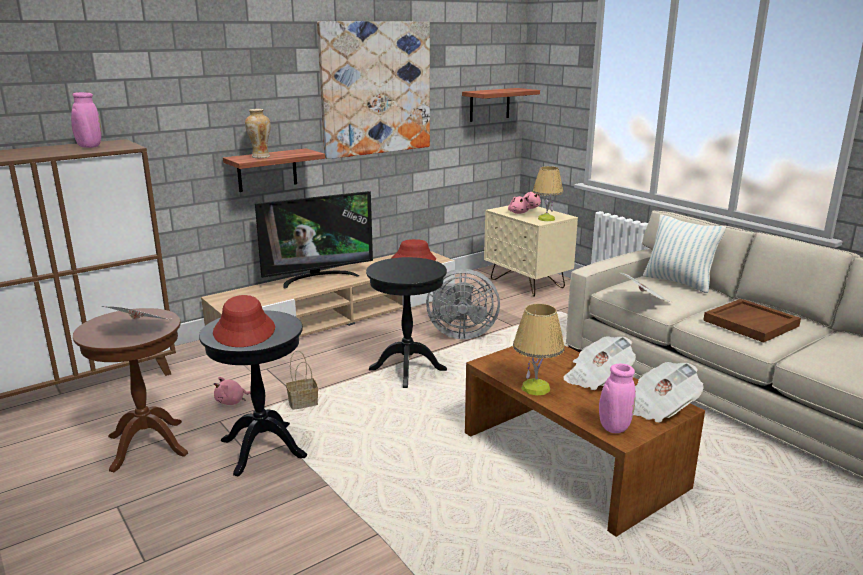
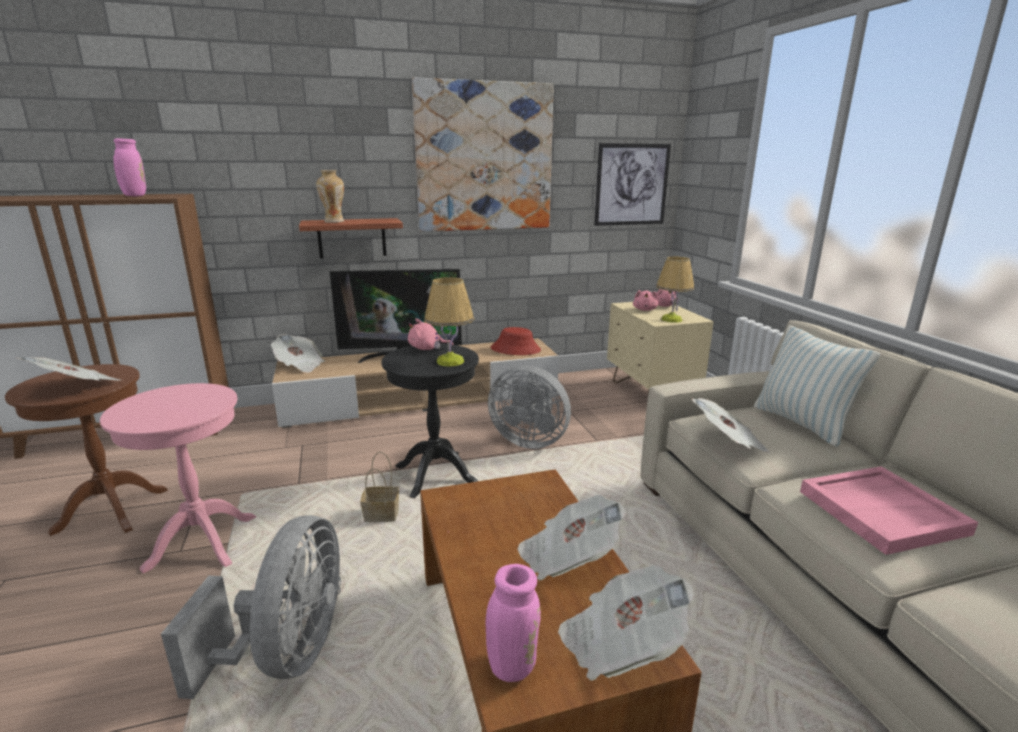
camera: 20 degrees right, 0 degrees up
(229, 297) = (299, 365): none -> newspaper
(232, 402) = (234, 477): pink plush toy -> pink plush toy (427, 348)
(244, 331) = (160, 406): red hat -> none
(263, 448) = (202, 542): black side table -> pink side table
(304, 403) = (296, 493): basket -> basket (383, 515)
(411, 491) = (288, 653): none -> grey fan
(489, 104) = (632, 184): shelf -> picture
(536, 388) = (466, 553): table lamp -> table lamp (450, 361)
(750, 323) = (881, 511): brown tray -> pink tray

